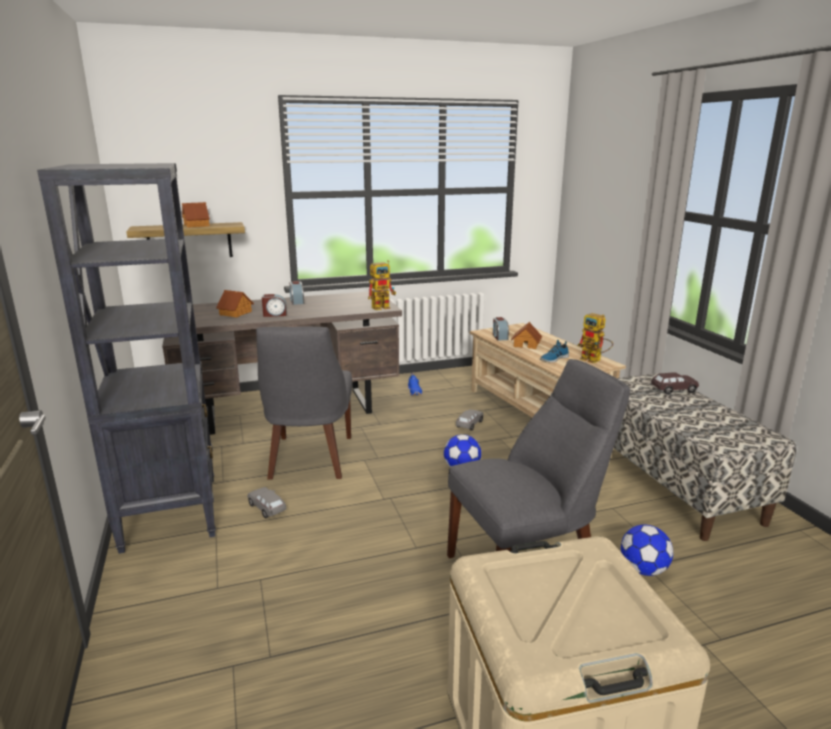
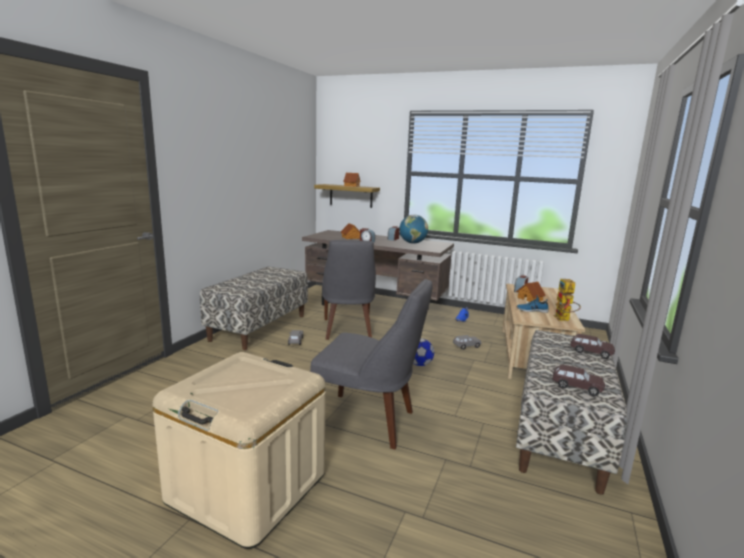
camera: 40 degrees right, 5 degrees down
(171, 512) = (259, 327): black bookcase -> bench
(309, 459) = (347, 330): grey chair -> grey chair turned 45 degrees counterclockwise
(336, 302) = (412, 243): none -> globe
(383, 307) = (433, 249): toy robot -> none
(643, 570) = (440, 459): football -> none
(731, 432) = (576, 387): none -> brown toy car

